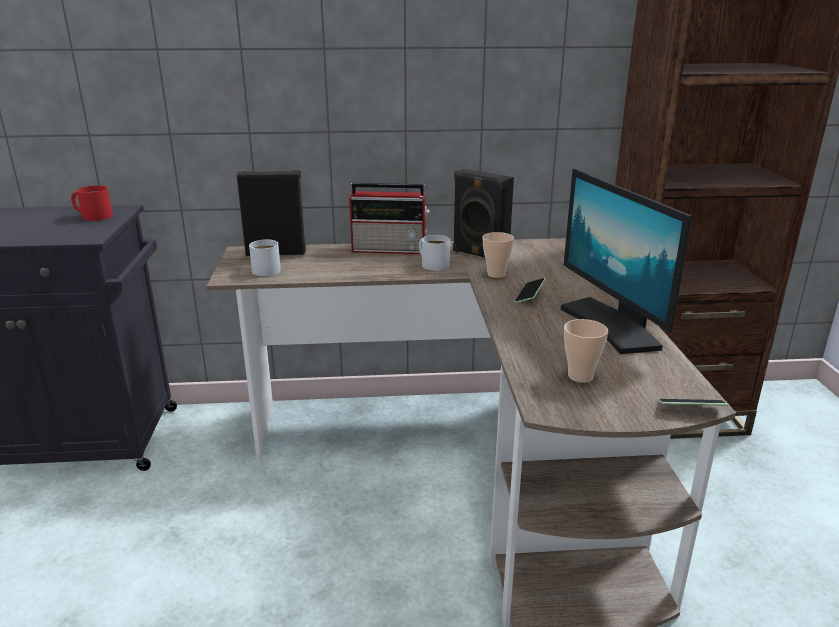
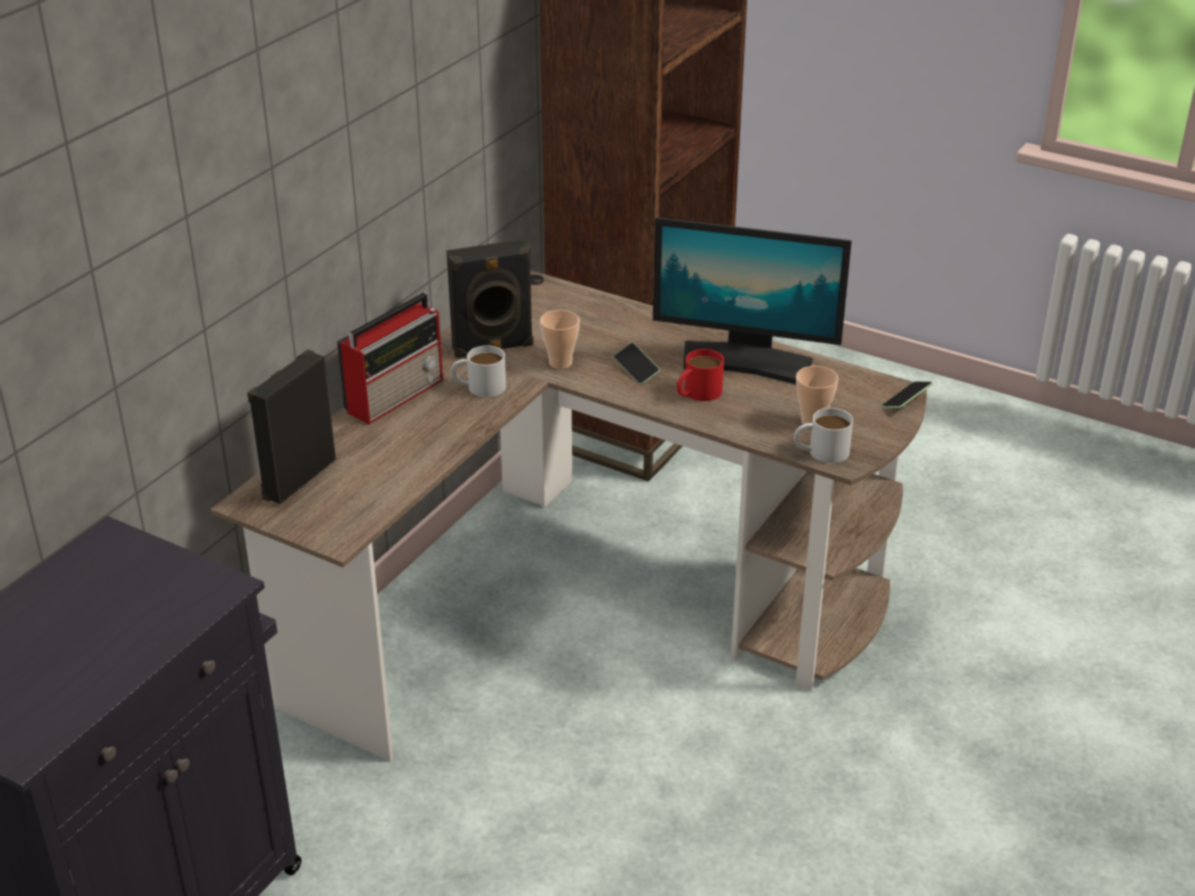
camera: 55 degrees left, 10 degrees up
(92, 216) = (110, 568): red mug -> red mug (697, 393)
(263, 269) = (341, 504): white mug -> white mug (821, 452)

